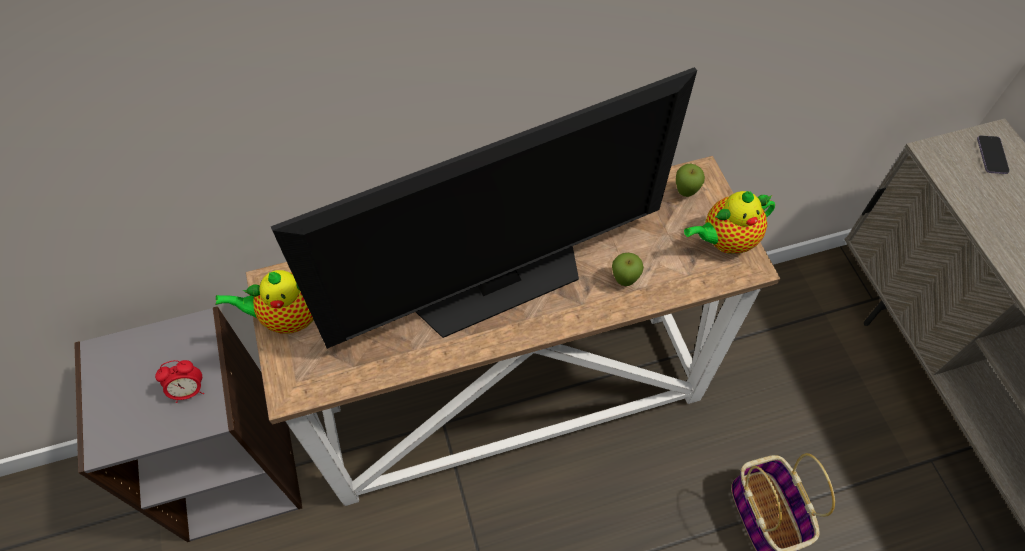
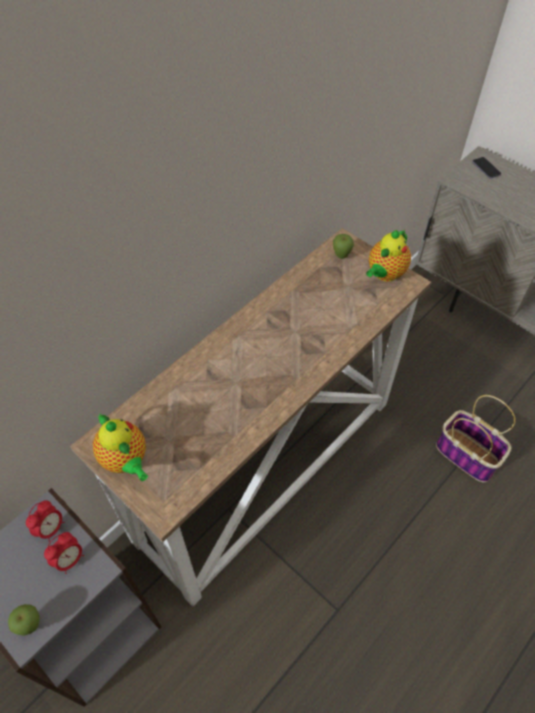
camera: 30 degrees left, 5 degrees down
(192, 348) = (51, 528): none -> alarm clock
(288, 317) = (126, 460): teapot -> teapot turned 90 degrees counterclockwise
(498, 282) = (261, 365): television -> none
(624, 281) = (341, 326): apple -> apple (31, 625)

